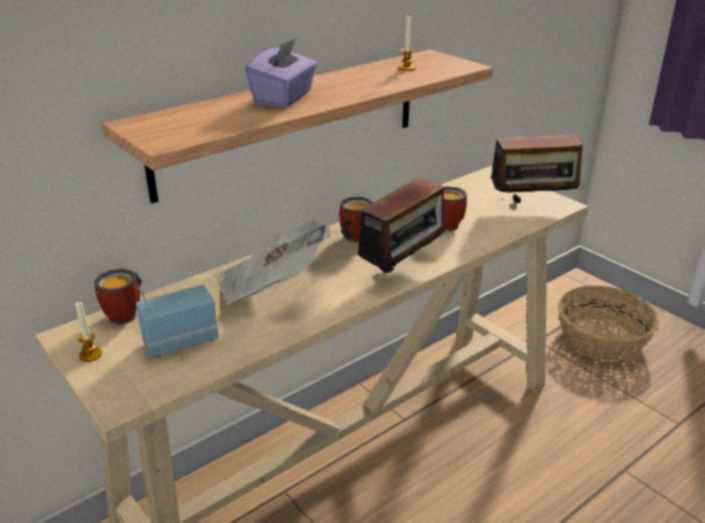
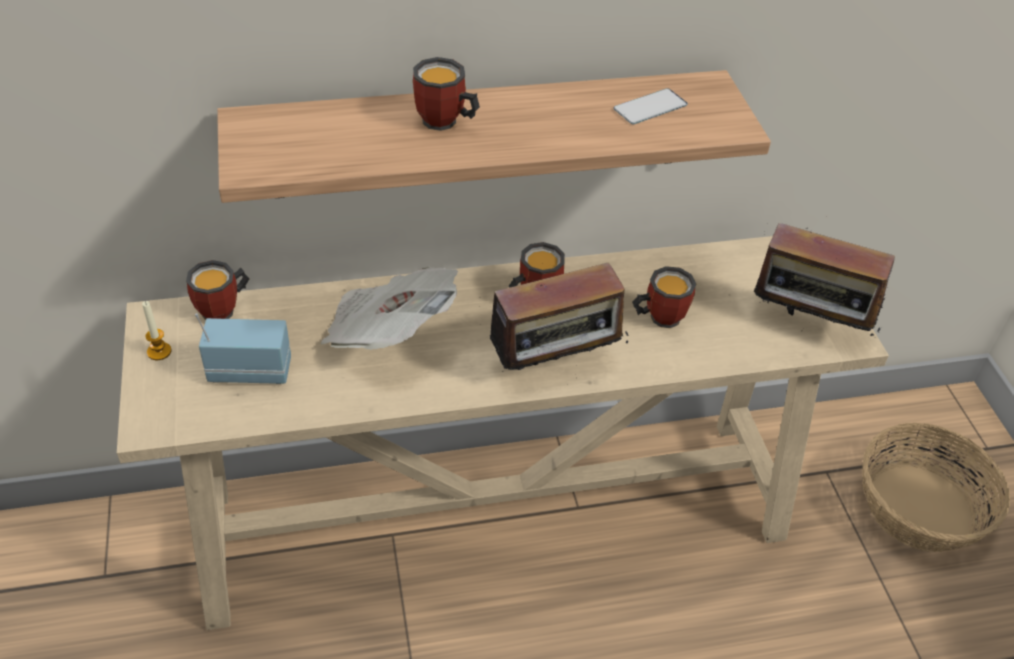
camera: 25 degrees right, 15 degrees up
(284, 97) = (444, 124): purple tissue box -> mug
(407, 68) = (650, 107): candle -> phone

